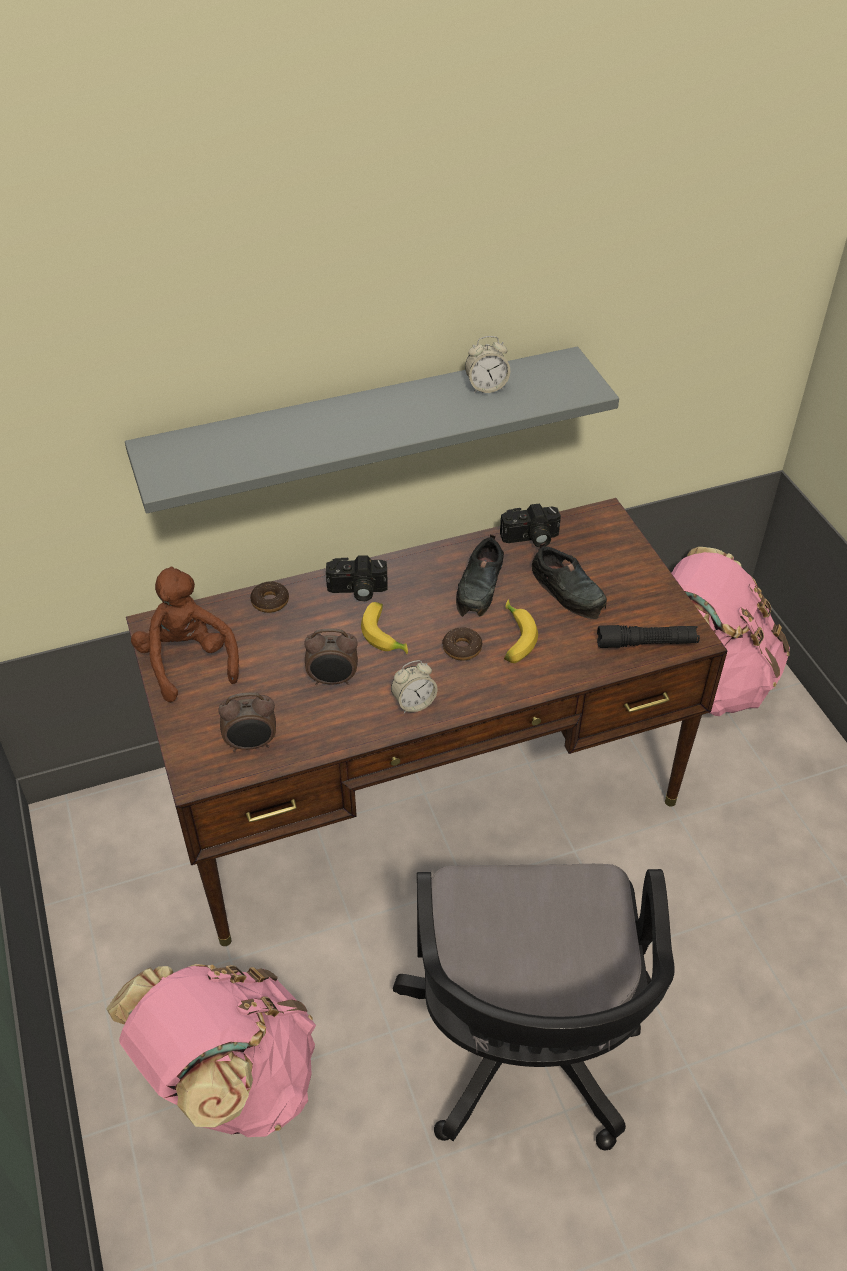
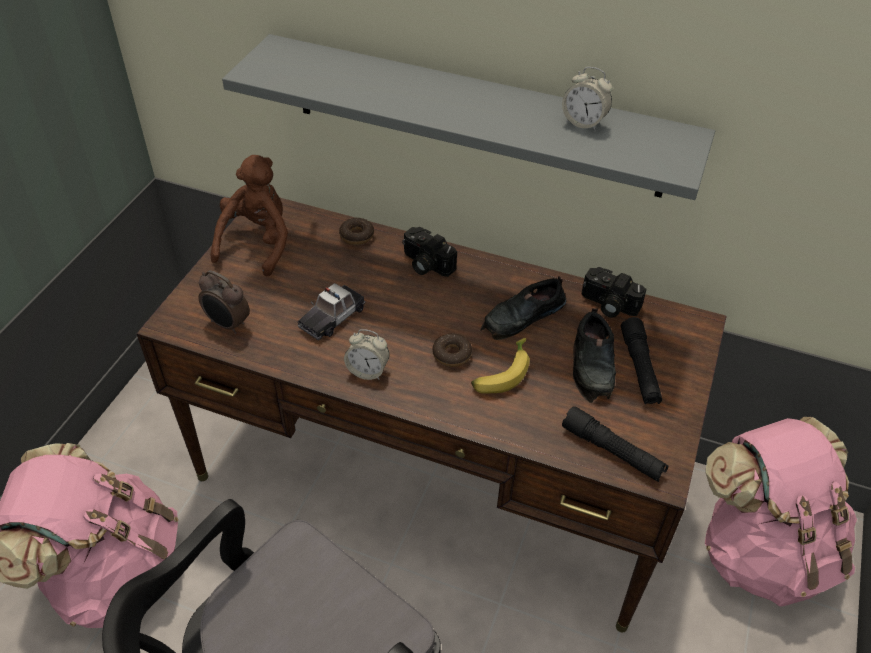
camera: 40 degrees right, 0 degrees up
(333, 680) = (332, 317): alarm clock -> toy car
(386, 634) = (408, 308): banana -> none
(601, 572) = (639, 368): none -> black flashlight

